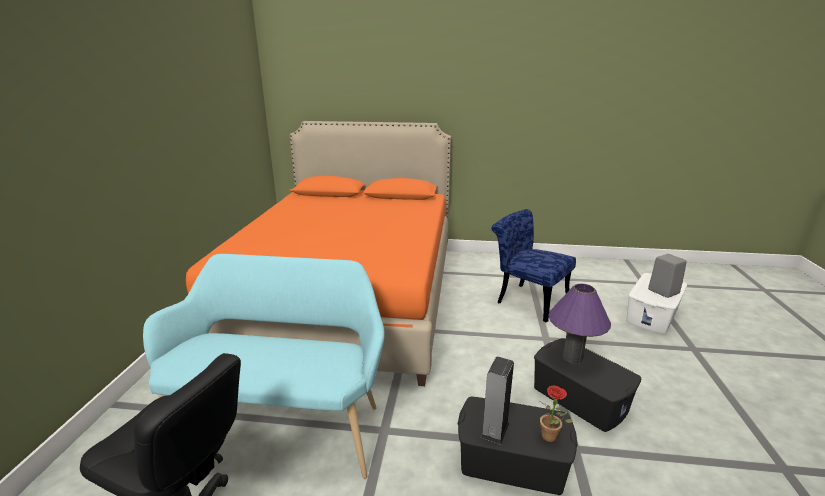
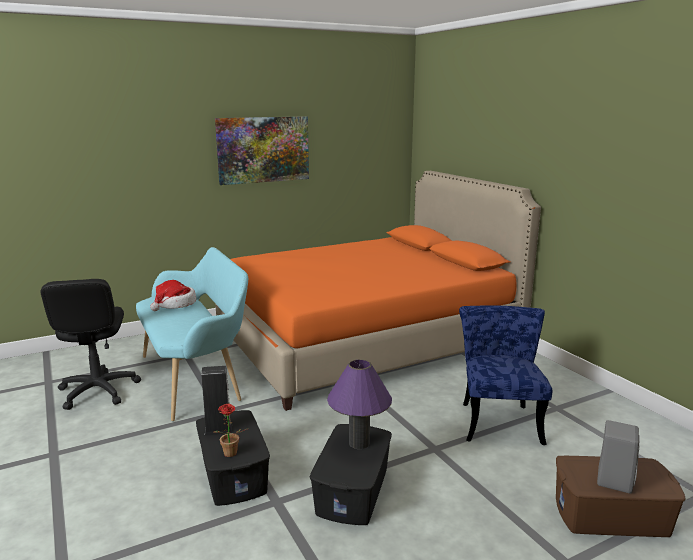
camera: 55 degrees right, 5 degrees down
(160, 113) = (263, 149): none -> picture
(223, 349) = (175, 304): none -> hat
(652, 315) = (611, 516): white storage box -> brown storage box

